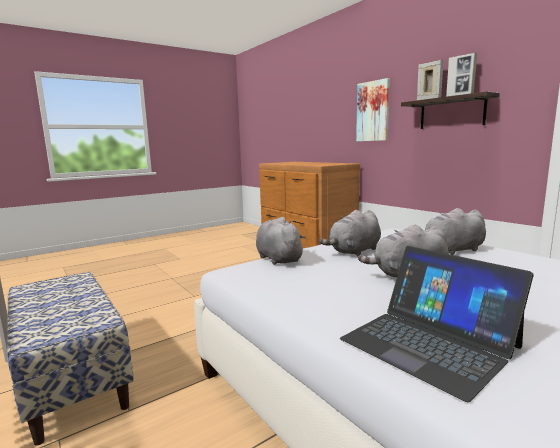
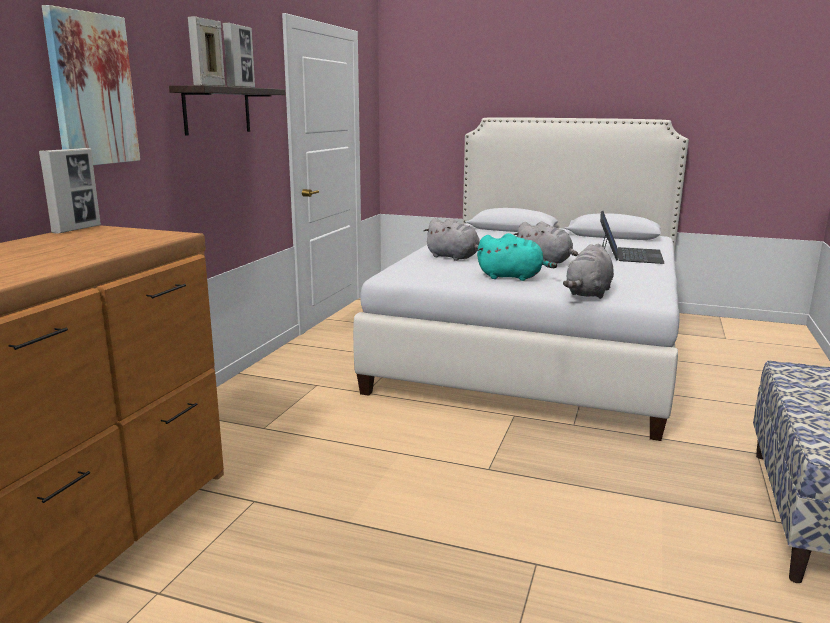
camera: 125 degrees left, 5 degrees up
(348, 163) = (77, 229): none -> picture frame
(354, 251) = (513, 277): grey plush toy -> turquoise plush toy

